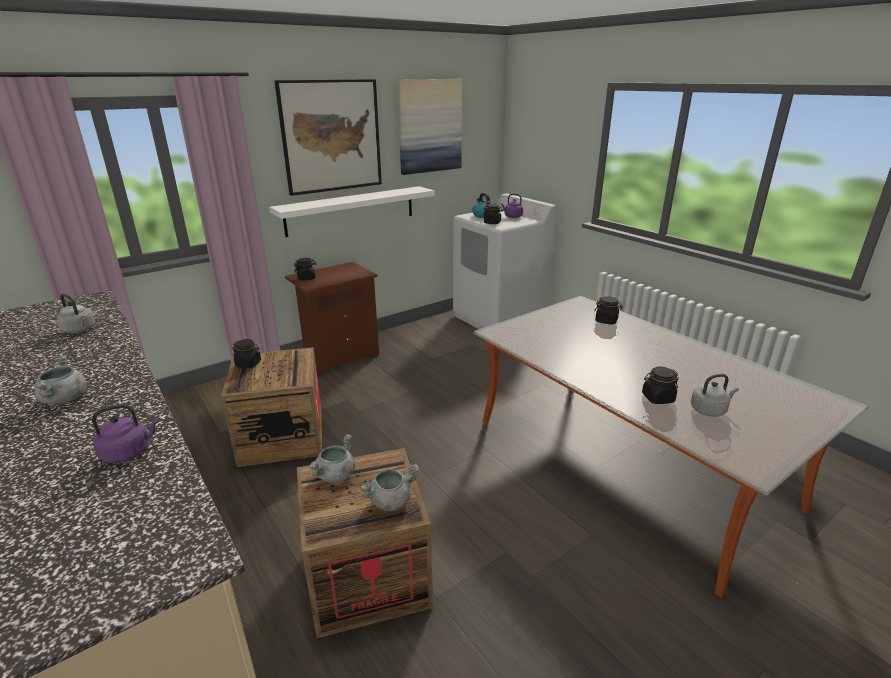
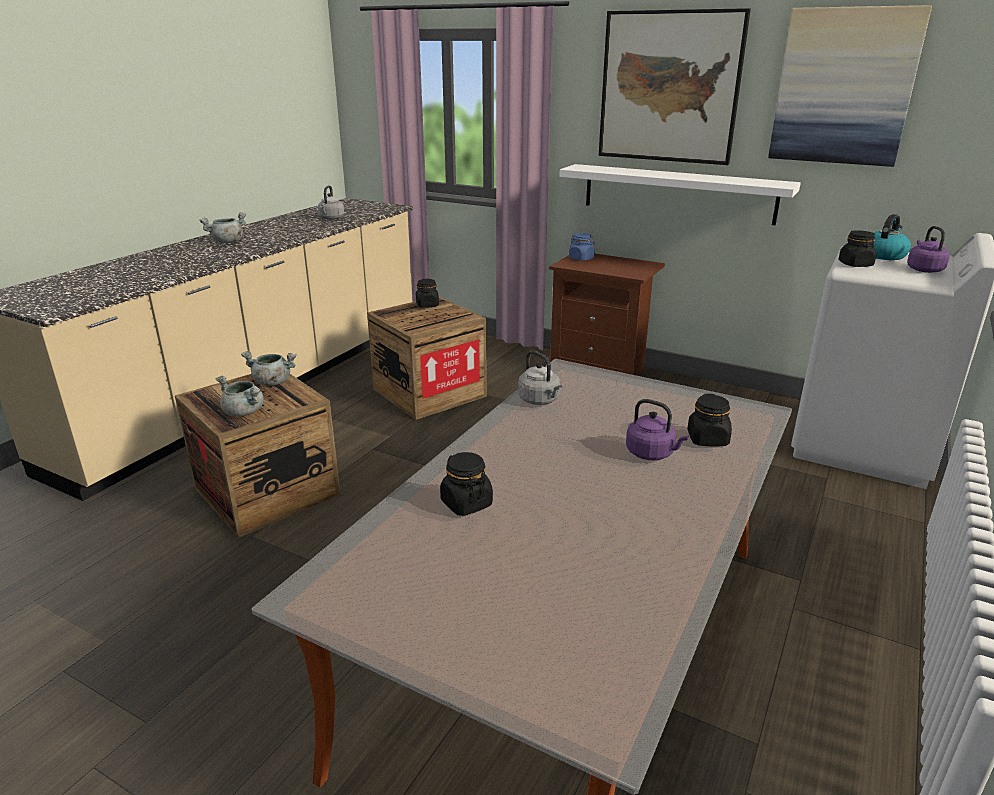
camera: 65 degrees right, 0 degrees up
(129, 452) = (164, 270): purple kettle -> purple kettle (652, 454)
(306, 278) = (581, 259): black jar -> blue jar
(709, 410) = (460, 552): grey kettle -> grey kettle (540, 400)

